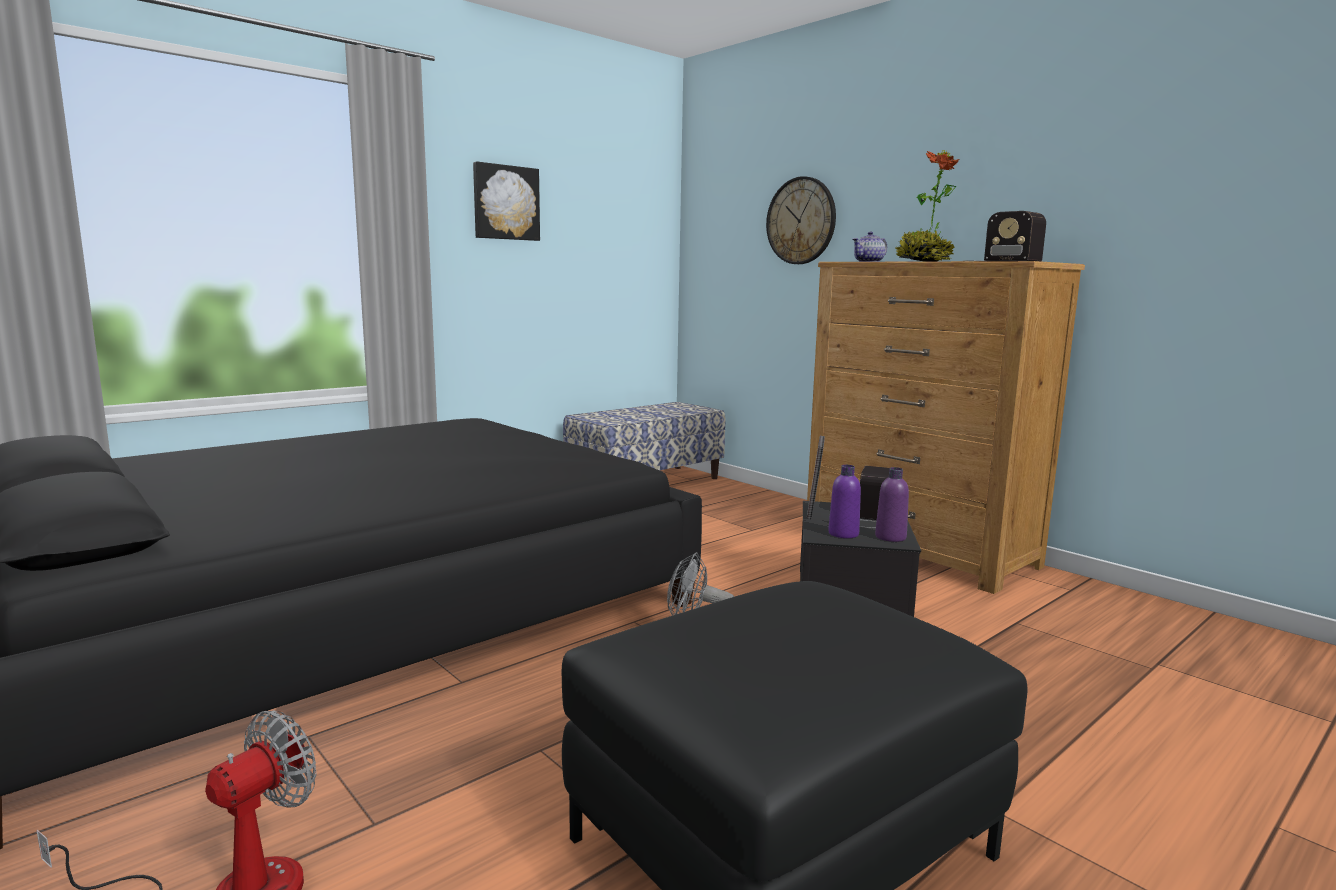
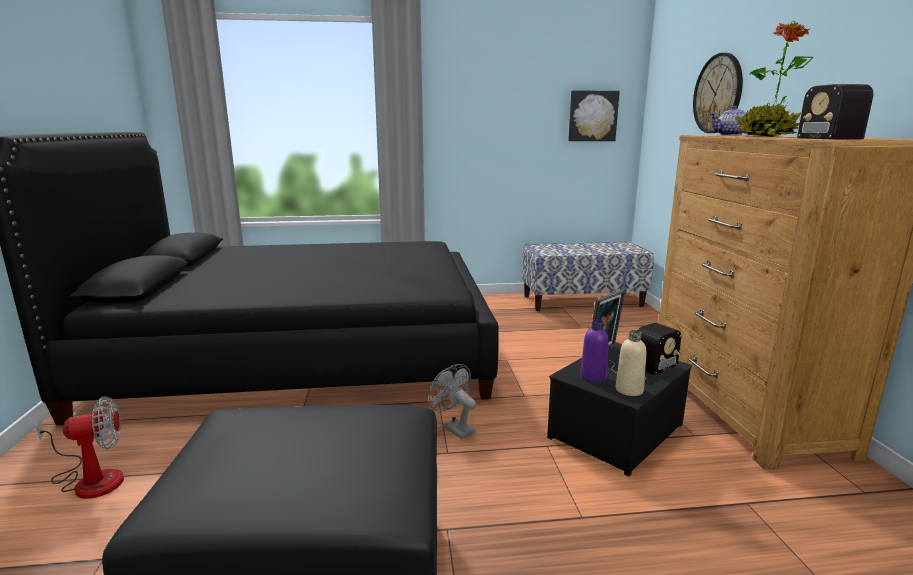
camera: 35 degrees right, 5 degrees up
(505, 203) = (487, 91): picture -> picture (592, 116)
(890, 537) = (629, 390): purple bottle -> beige bottle

